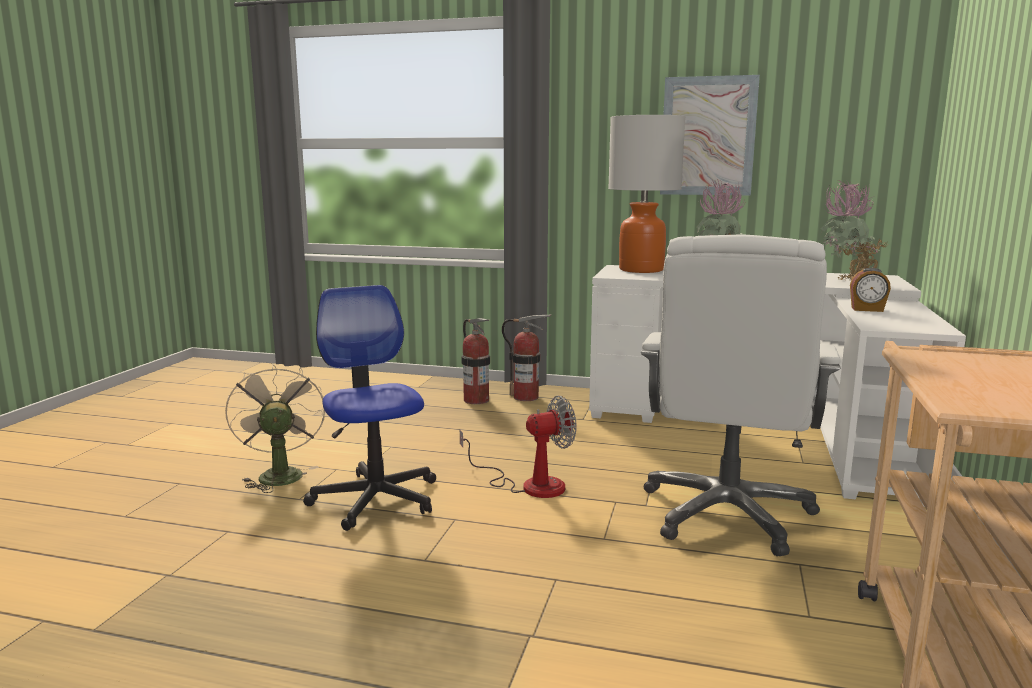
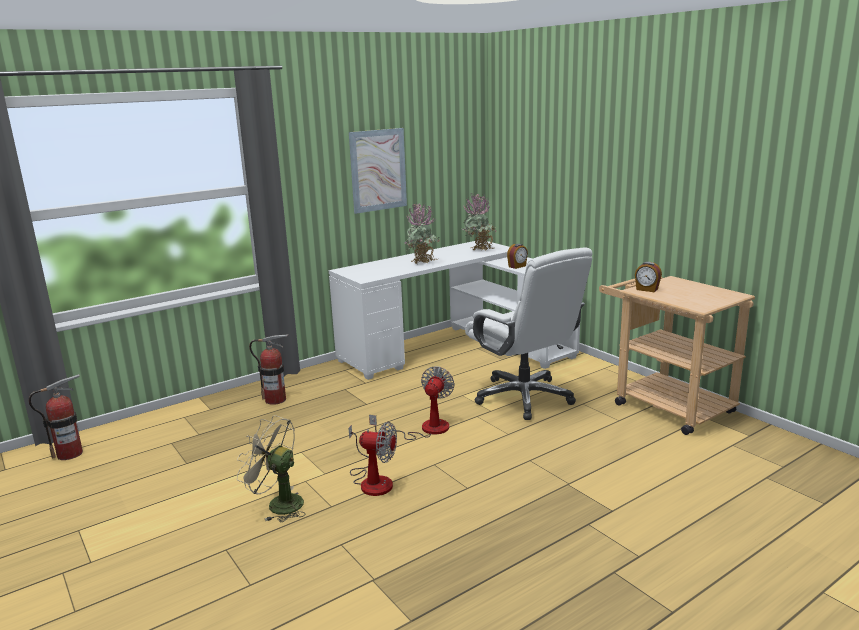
camera: 50 degrees left, 5 degrees up
(375, 499) = (372, 480): office chair -> fan
(526, 397) = (301, 384): fire extinguisher -> fire extinguisher (70, 454)
(641, 270) = (363, 269): table lamp -> none
(941, 359) = (647, 289): none -> alarm clock

